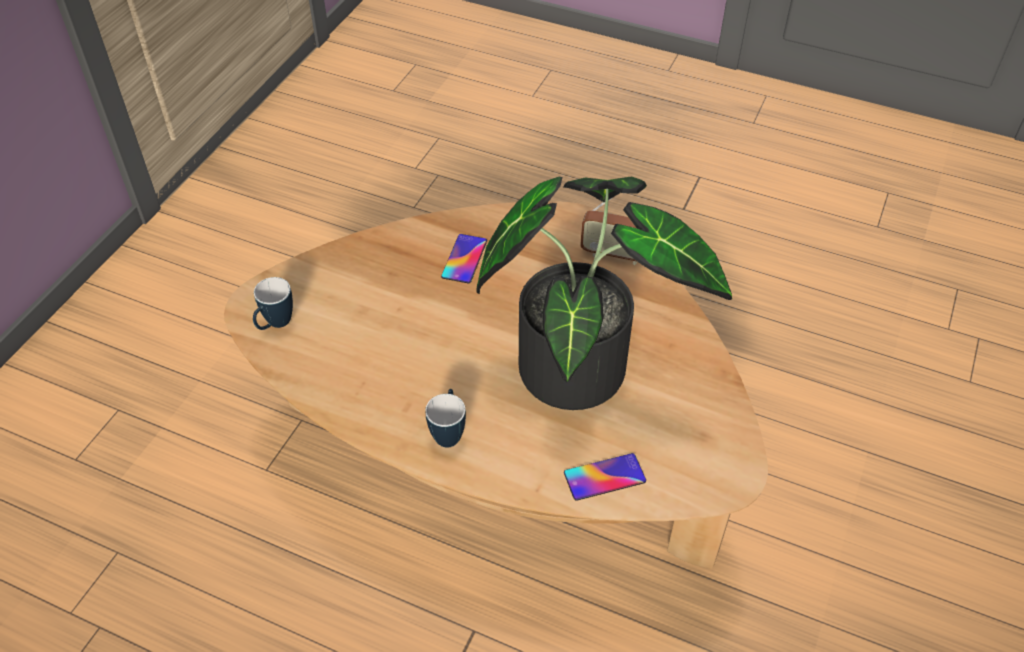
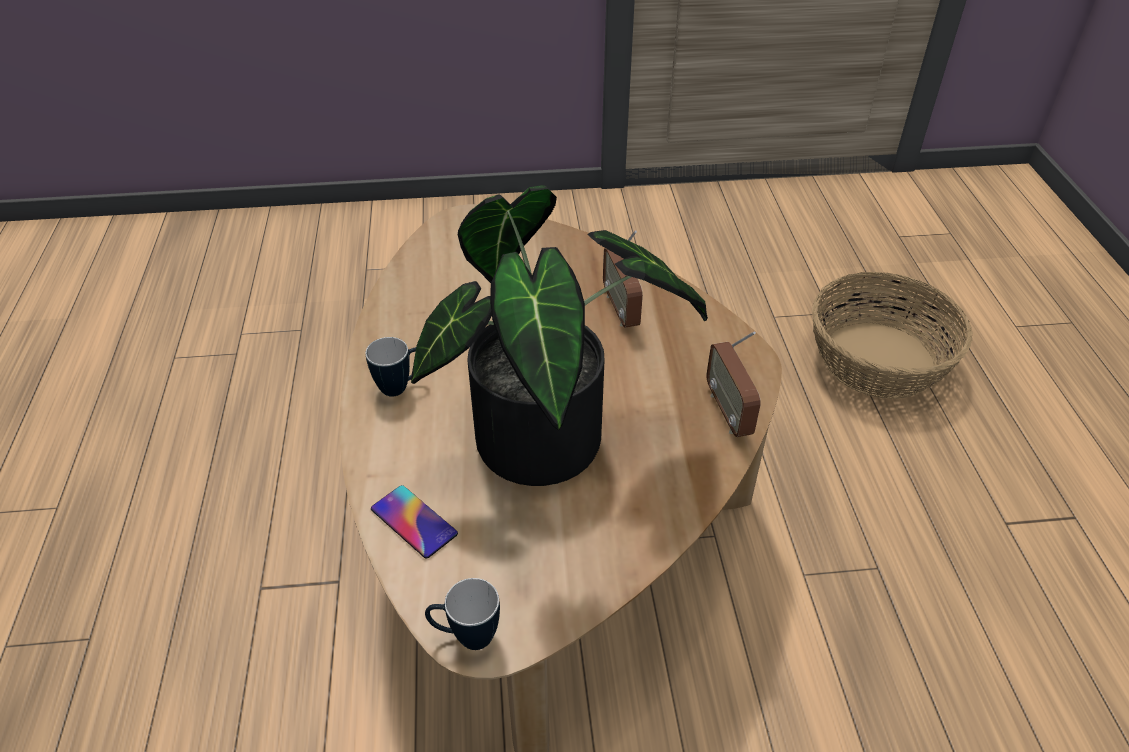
camera: 60 degrees right, 5 degrees down
(275, 325) = (450, 238): mug -> mug (466, 637)
(464, 259) = (621, 309): phone -> radio
(506, 179) = (879, 360): none -> basket

